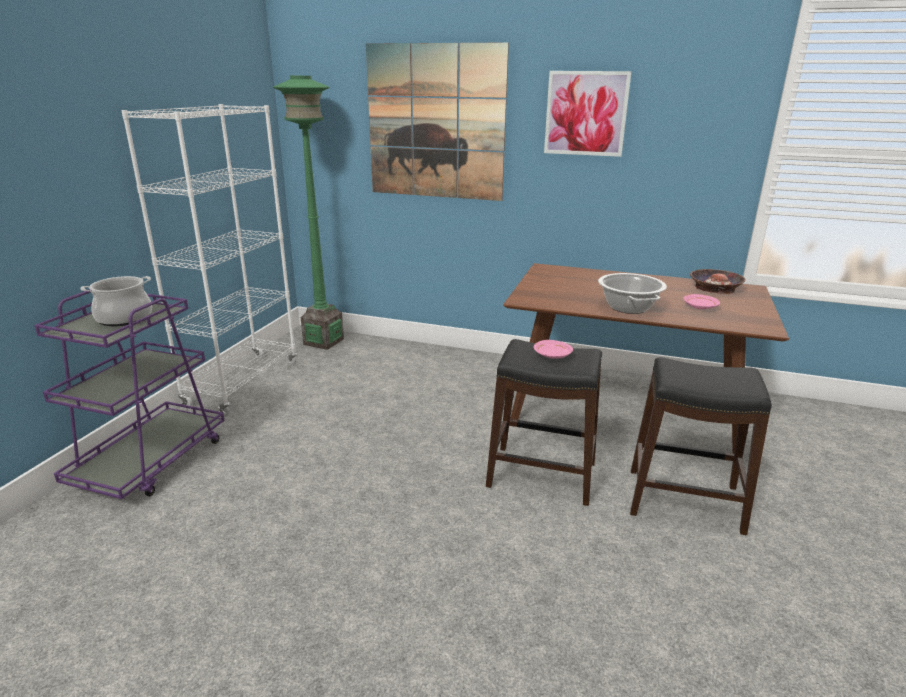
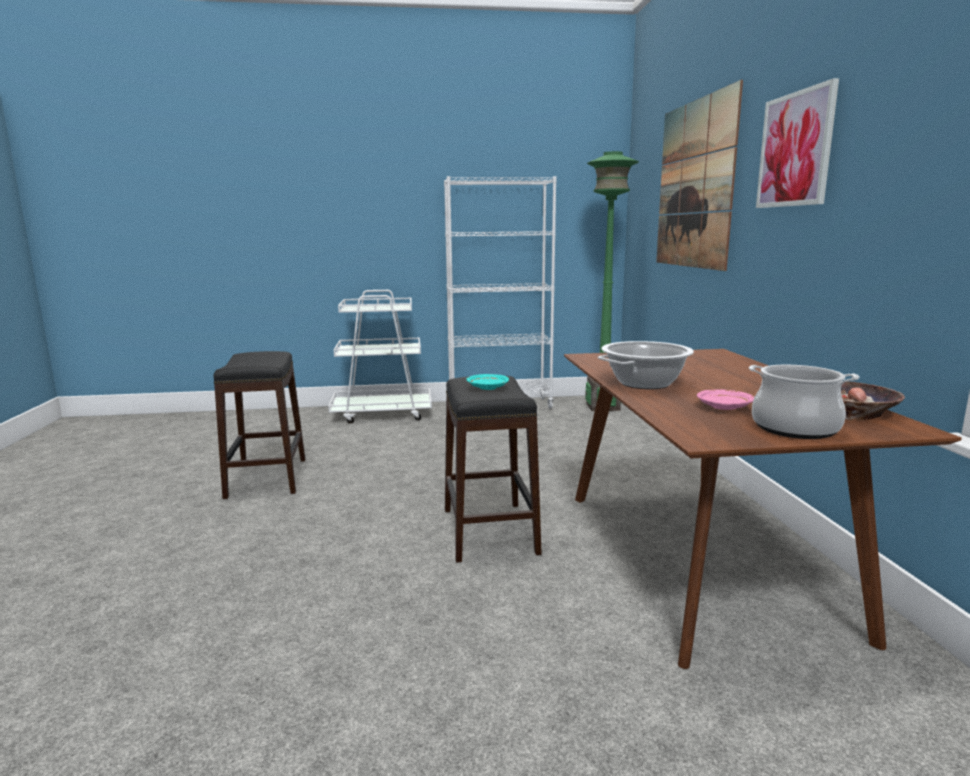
camera: 65 degrees right, 10 degrees down
(124, 318) = (380, 307): cooking pot -> cooking pot (794, 428)
(151, 461) = (383, 413): purple cart -> white cart
(552, 355) = (487, 388): pink plate -> turquoise plate
(684, 501) = (519, 623): black stool -> black stool (266, 478)

